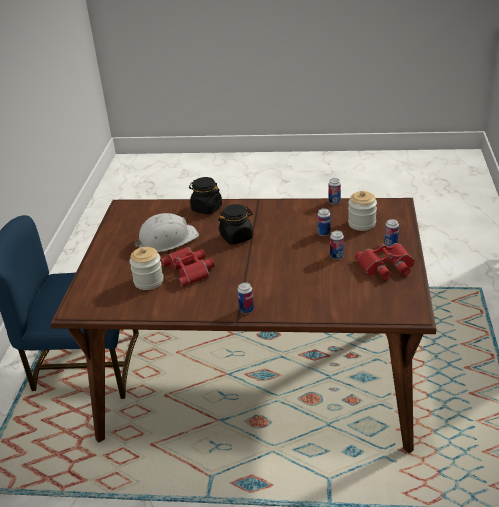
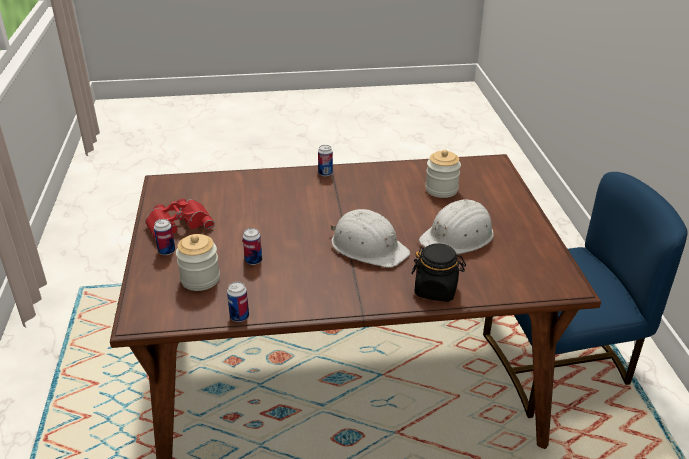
camera: 165 degrees right, 0 degrees up
(190, 269) = (404, 205): red binoculars -> none
(237, 237) = (368, 247): black jar -> white hard hat
(336, 256) = (236, 231): can -> none

